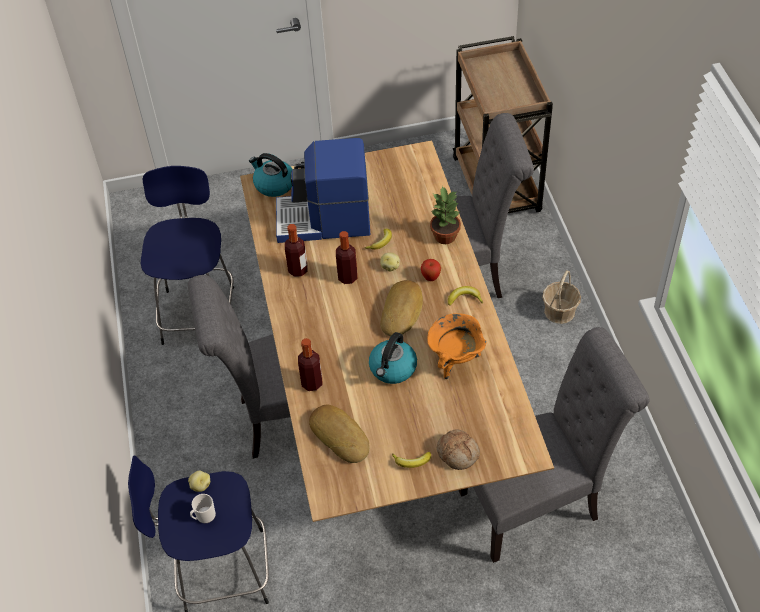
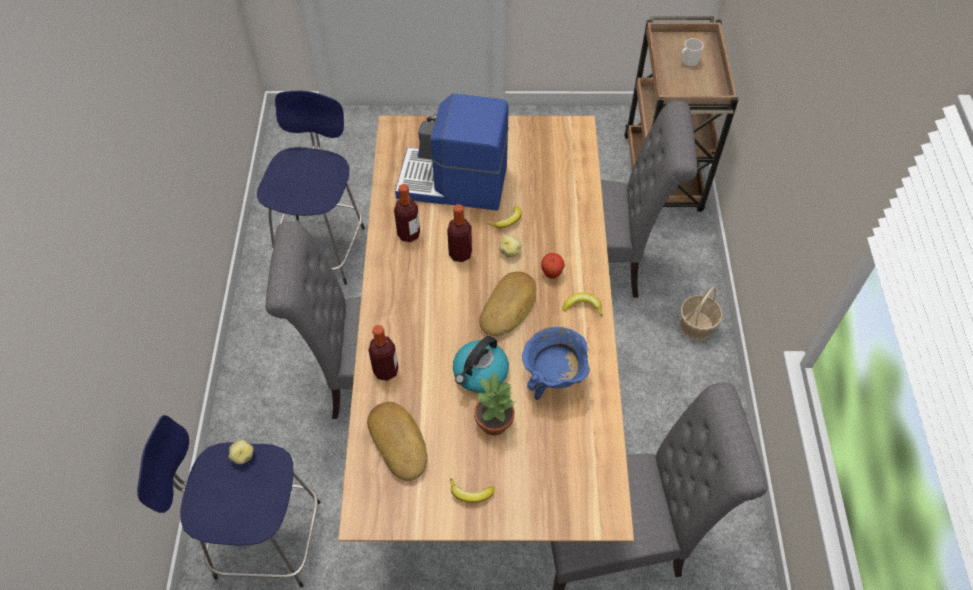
camera: 10 degrees right, 5 degrees up
(204, 516) = (236, 493): mug -> mug (688, 62)
(273, 184) = (411, 132): kettle -> none
(445, 236) = (581, 228): potted plant -> potted plant (495, 422)
(455, 360) = (553, 379): orange cooking pot -> blue cooking pot
(458, 453) = (526, 495): bread -> none

